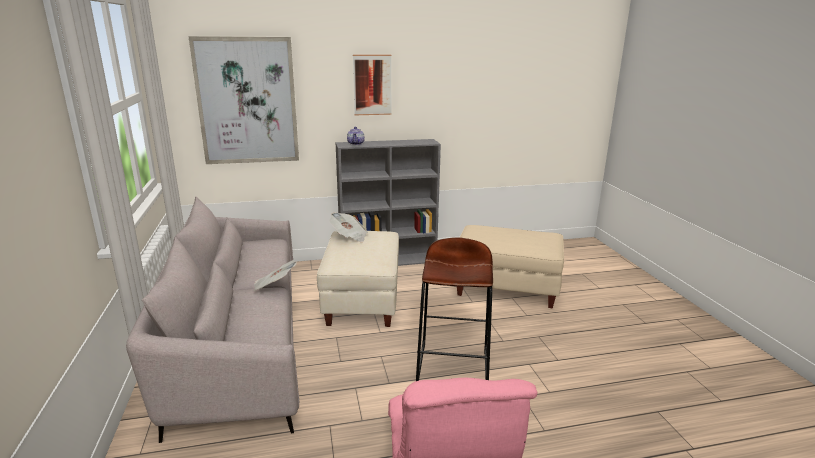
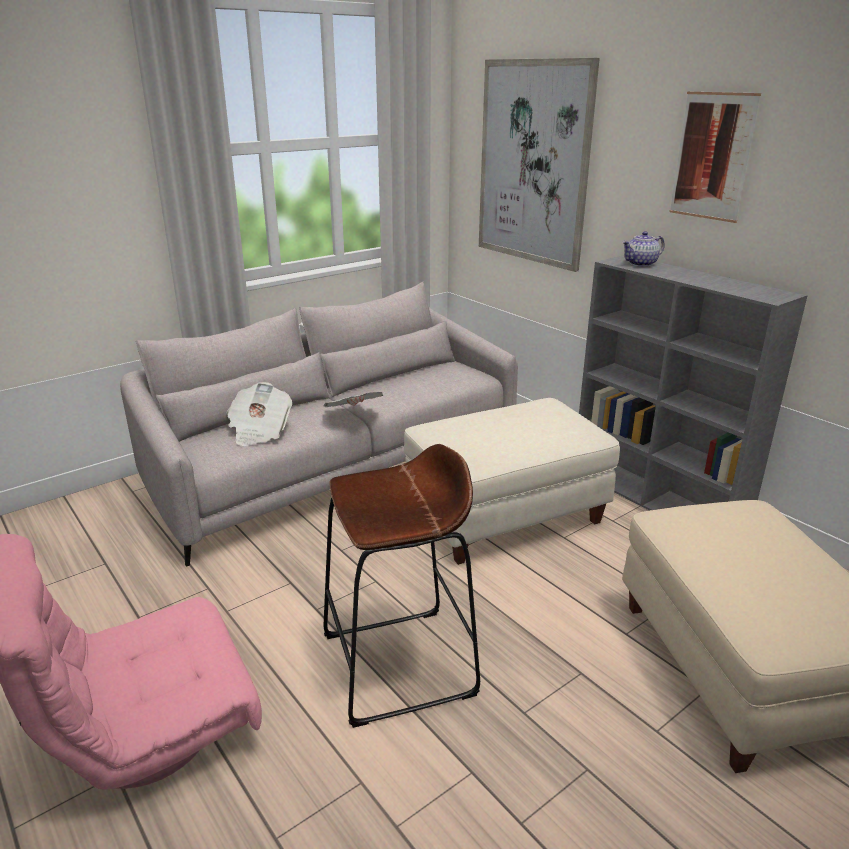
camera: 65 degrees right, 5 degrees up
(349, 236) = (534, 410): newspaper -> newspaper (259, 431)

